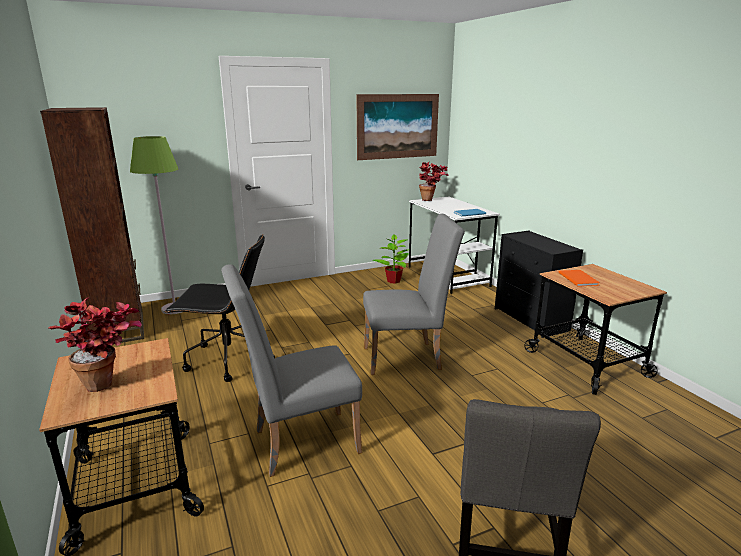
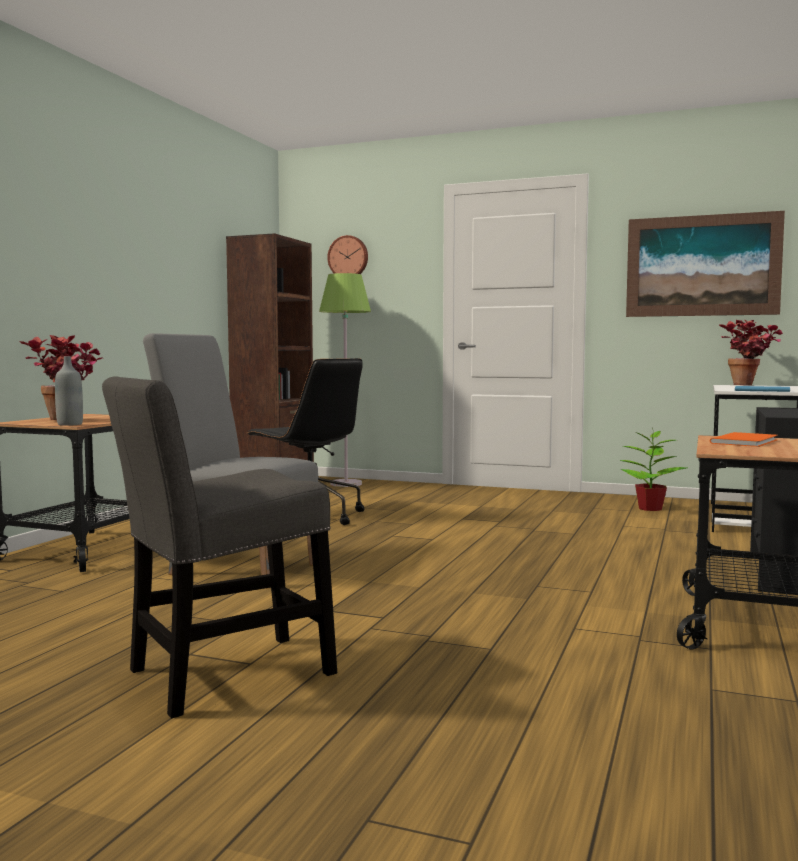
camera: 45 degrees right, 15 degrees down
(133, 115) = (348, 257): none -> wall clock
(150, 395) = (70, 424): none -> grey bottle
(408, 358) = (492, 556): grey chair -> none

